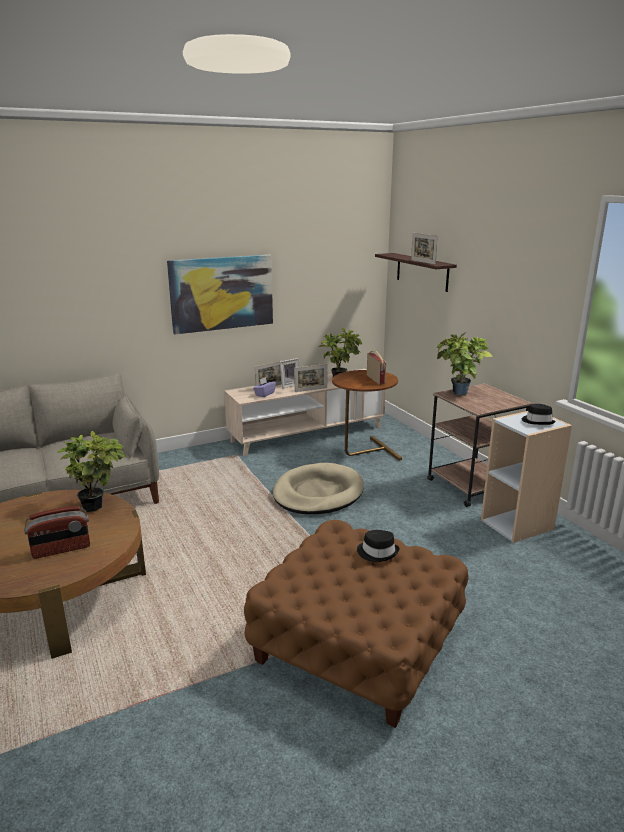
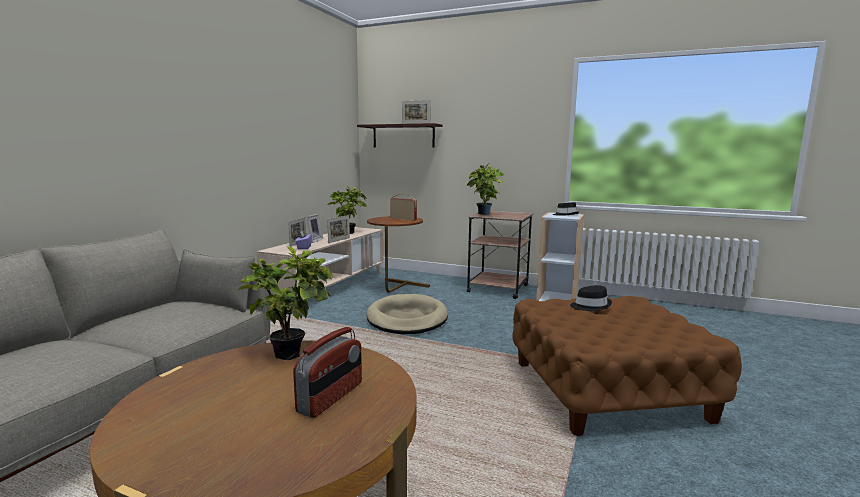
camera: 40 degrees left, 10 degrees down
(222, 293) = (249, 146): picture -> none

